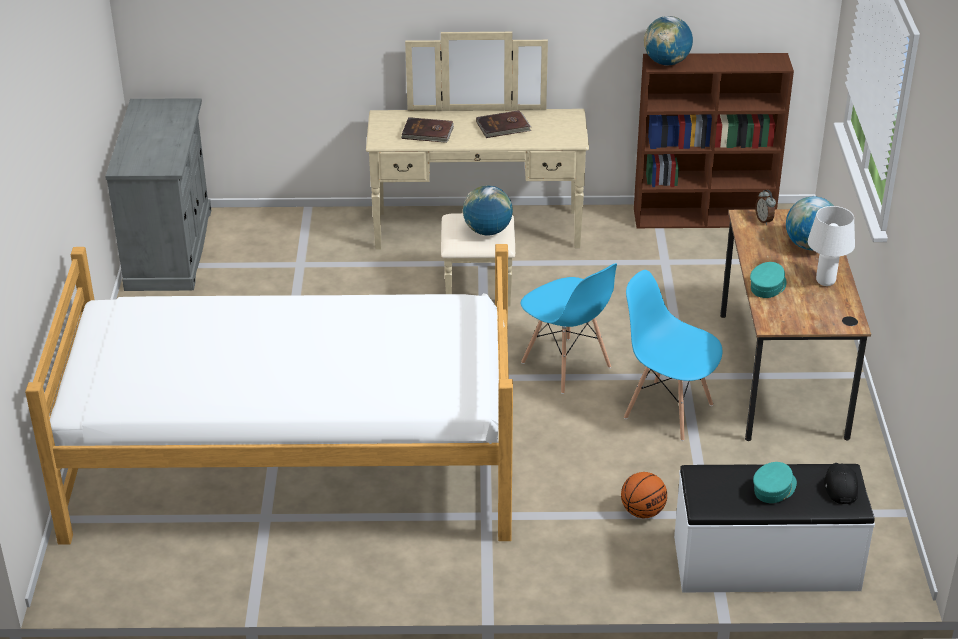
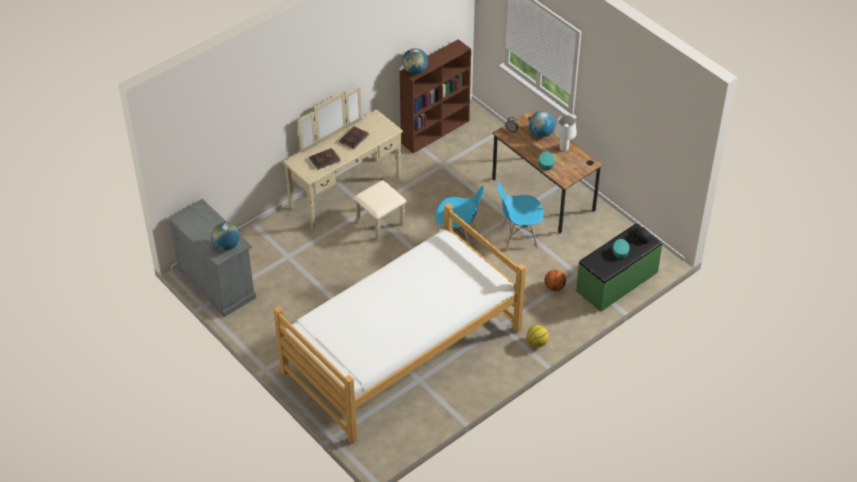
camera: 40 degrees left, 10 degrees up
(487, 231) = (385, 195): globe -> globe (226, 246)
(512, 575) = (536, 343): none -> basketball
(766, 564) = (617, 282): white bench -> green bench

